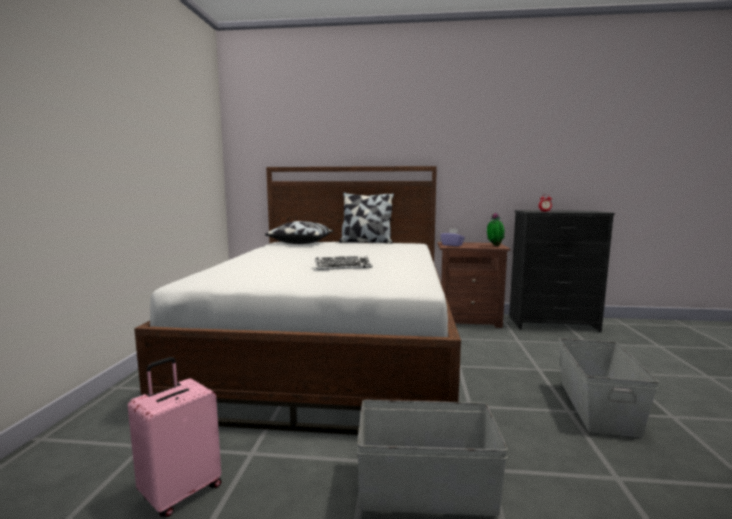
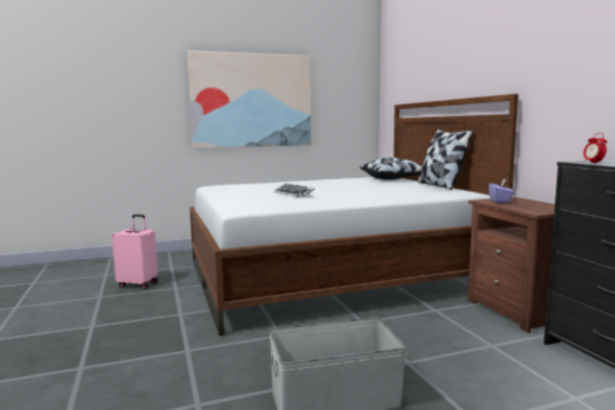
camera: 65 degrees right, 0 degrees up
(126, 147) = (252, 100): none -> picture
(425, 488) = (158, 333): grey storage box -> none
(494, 246) = (543, 210): potted plant -> none

